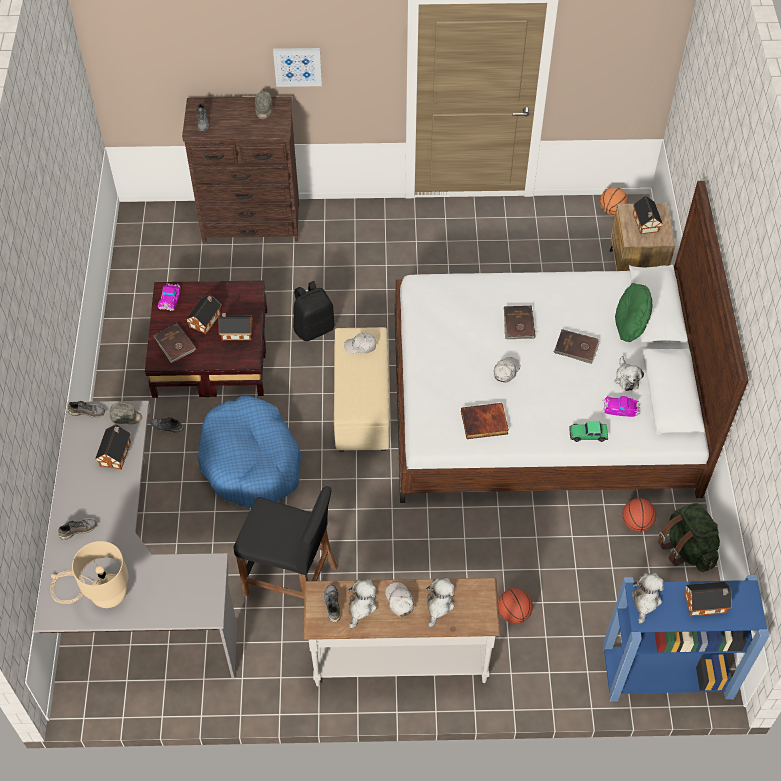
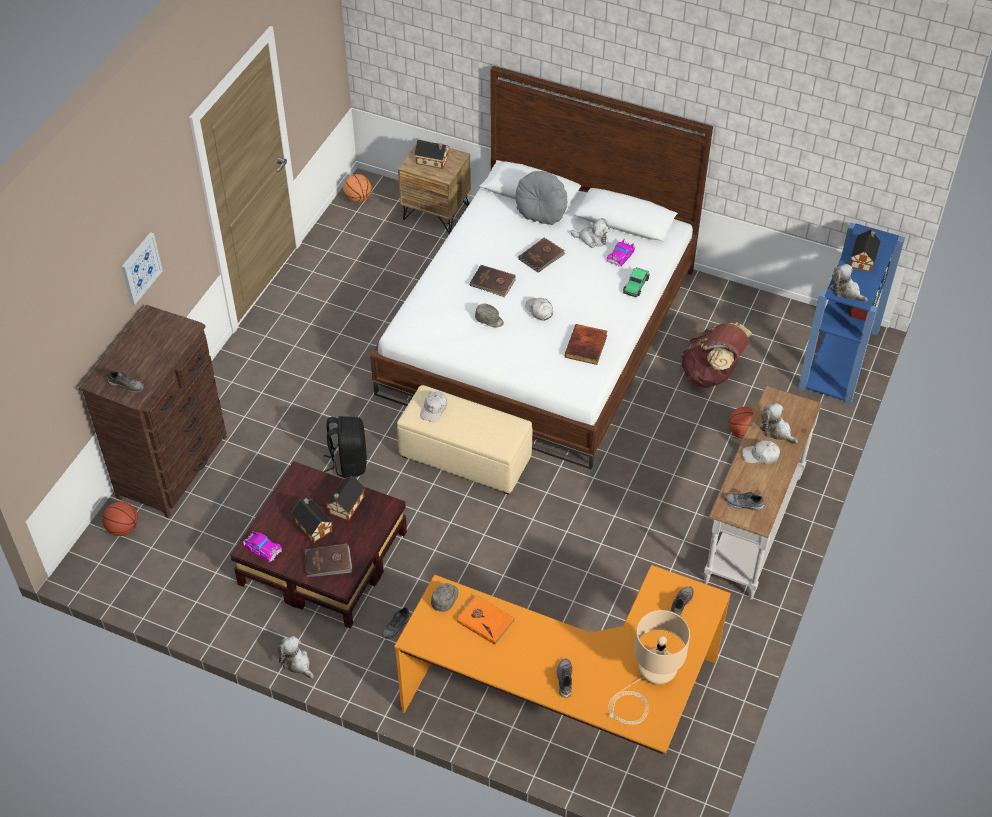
camera: 65 degrees left, 5 degrees down
(87, 412) = (419, 631): grey shoe -> grey shoe (680, 604)
(116, 452) = (485, 620): toy house -> orange book
(134, 582) = (571, 713): grey desk -> orange desk
(251, 461) = (481, 568): blue dog bed -> none
(263, 109) = (148, 331): grey cap -> grey cap (489, 320)
(291, 580) = (633, 581): black stool -> none
(361, 606) = (754, 484): plush toy -> plush toy (297, 663)
(573, 561) = (711, 374): none -> brown backpack
(629, 328) = (541, 216): green pillow -> grey pillow
(636, 523) = (695, 320): basketball -> basketball (123, 528)
(687, 549) = (735, 300): green backpack -> none

